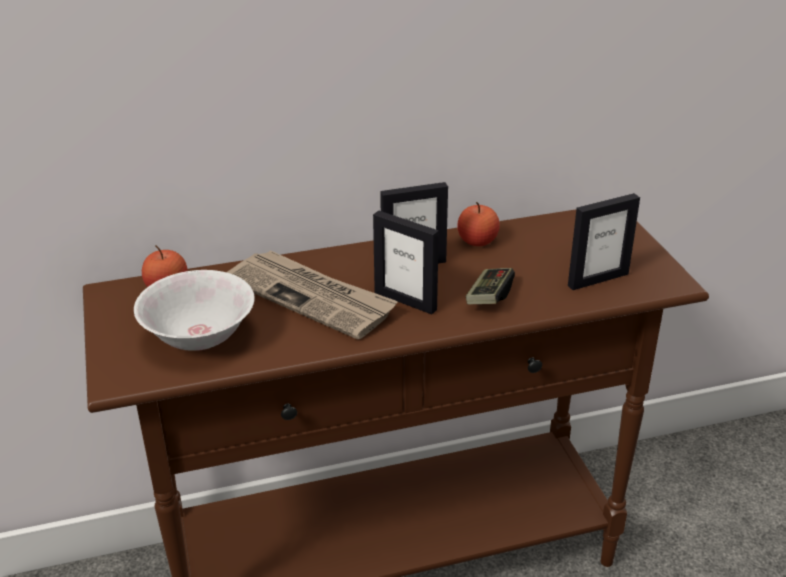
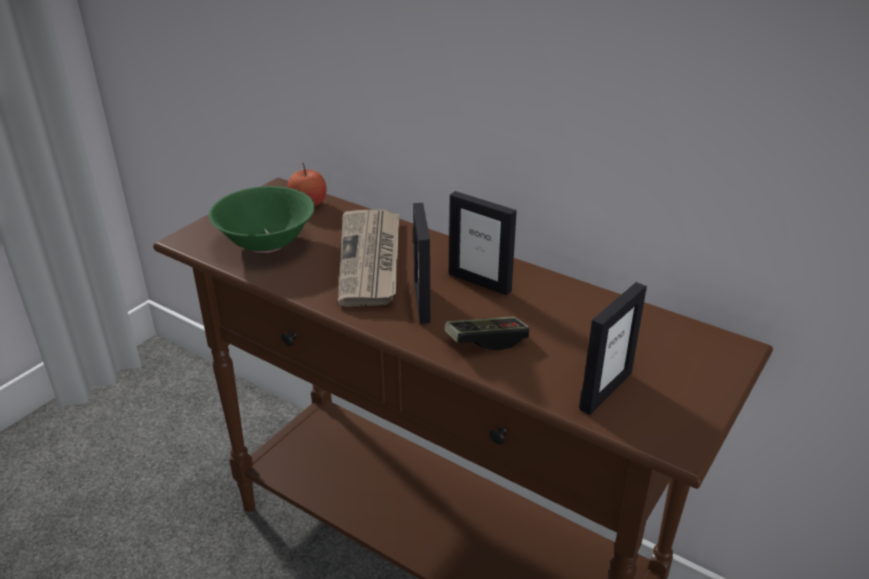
camera: 50 degrees right, 0 degrees up
(199, 337) = (266, 243): white bowl -> green bowl
(477, 241) = (563, 296): apple -> none
(597, 279) = (605, 390): picture frame -> picture frame turned 75 degrees counterclockwise

